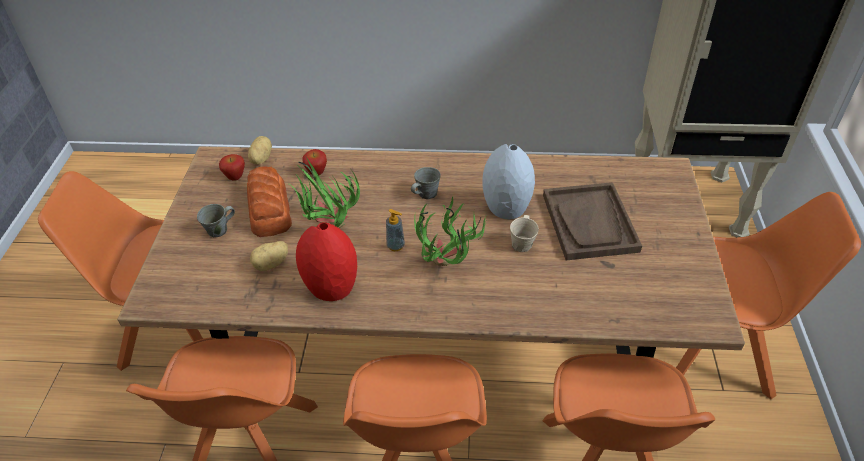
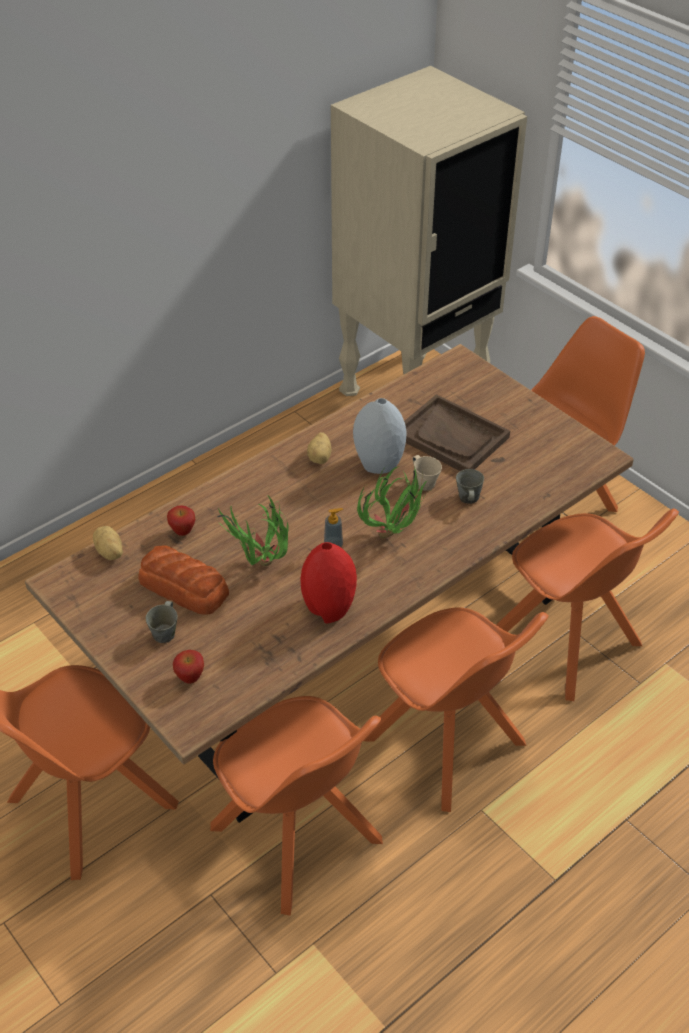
camera: 45 degrees left, 0 degrees up
(235, 178) = (110, 583): apple -> apple (190, 678)
(271, 264) = (253, 626): potato -> potato (320, 457)
(426, 194) = (302, 491): grey mug -> grey mug (468, 498)

